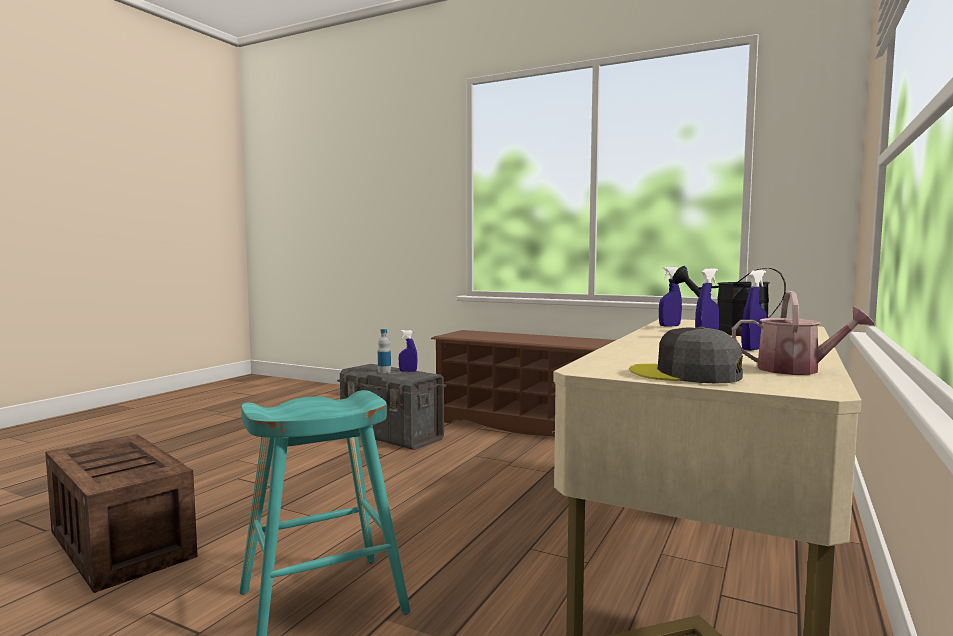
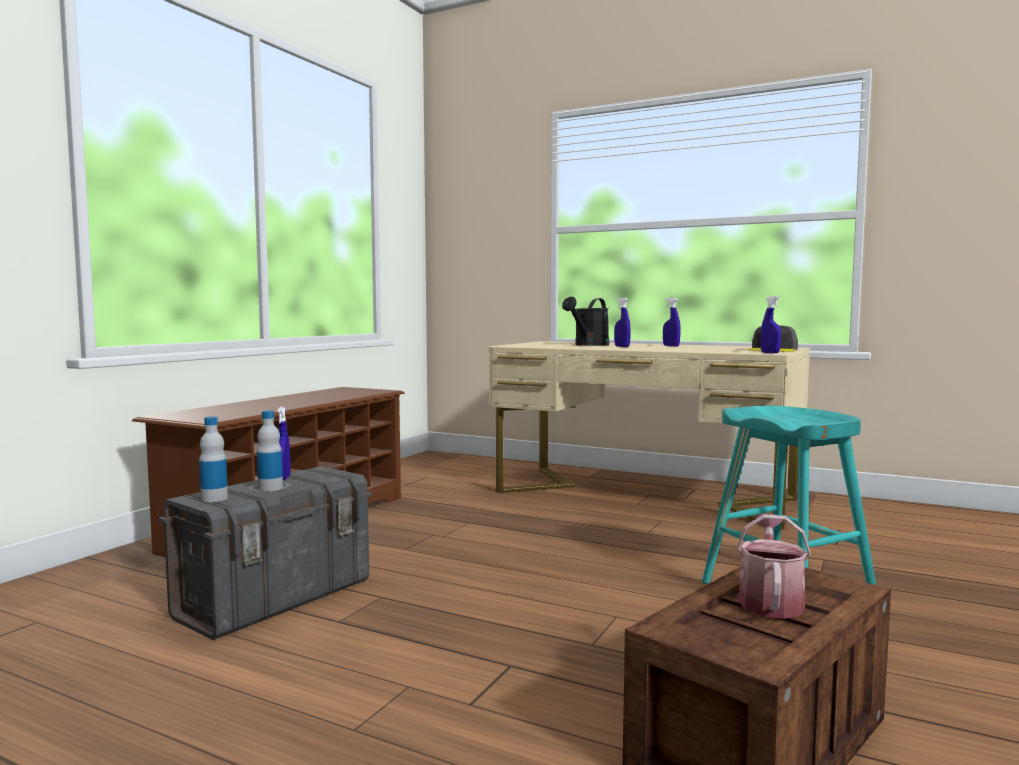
camera: 90 degrees left, 0 degrees up
(366, 367) = (214, 498): none -> bottle
(669, 326) = (550, 346): blue spray bottle -> blue spray bottle (770, 353)
(797, 370) = (740, 346): watering can -> watering can (770, 600)

